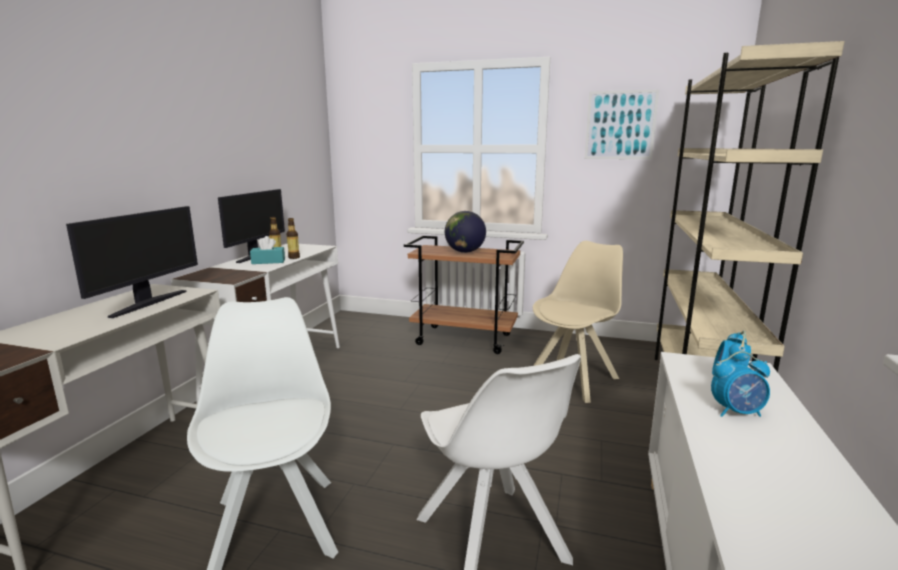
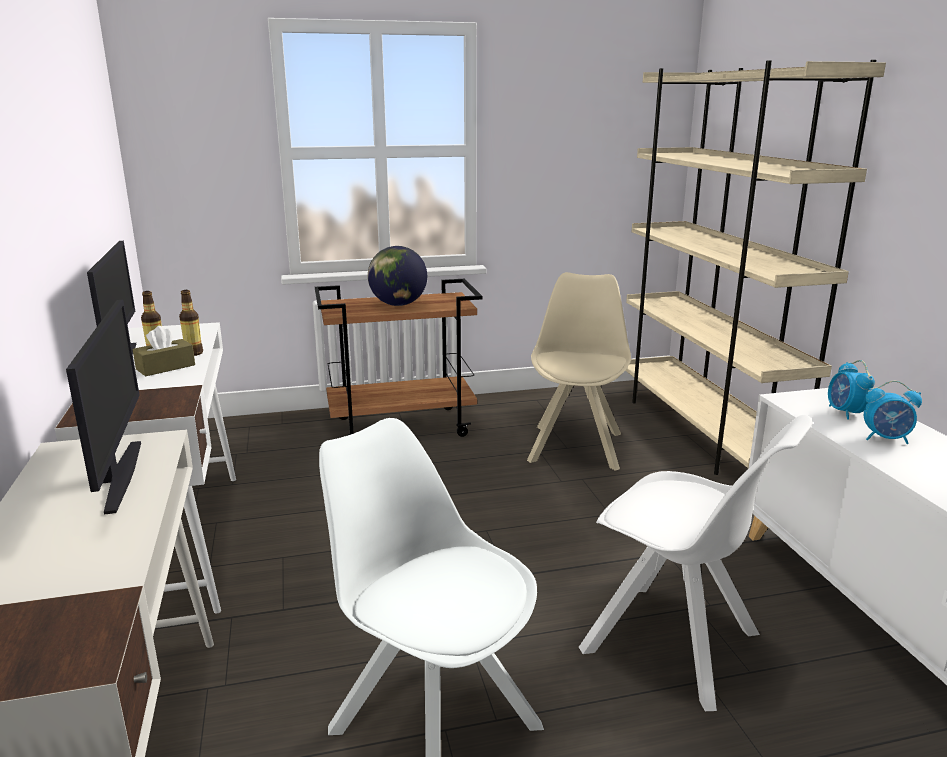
camera: 30 degrees left, 5 degrees up
(268, 261) = (165, 367): turquoise tissue box -> brown tissue box
(620, 125) = (566, 118): picture -> none
(737, 412) = (886, 439): alarm clock -> alarm clock turned 45 degrees clockwise

